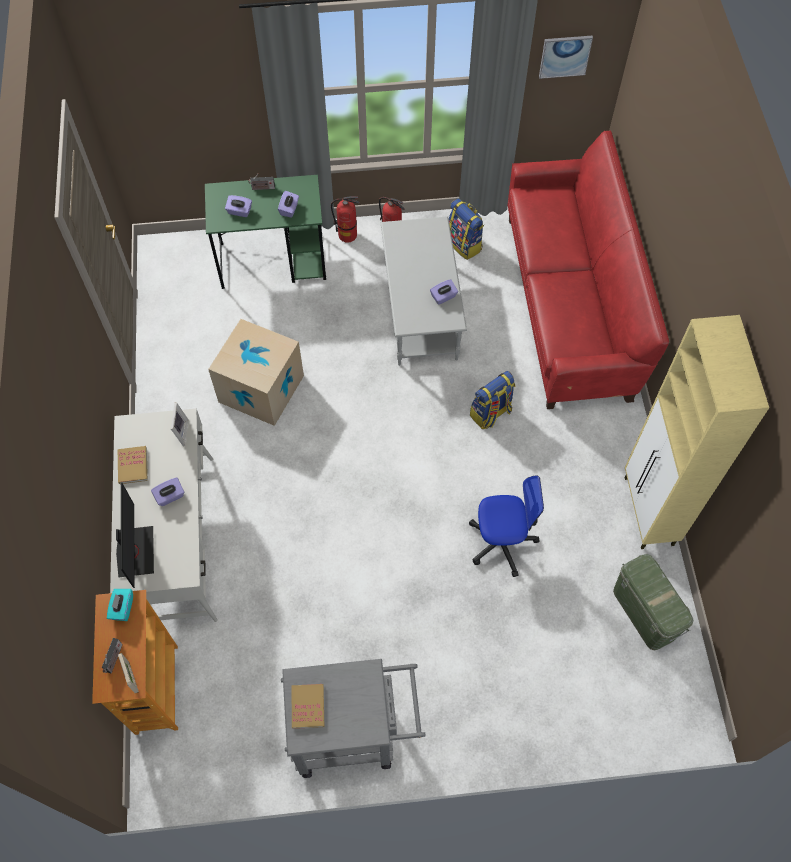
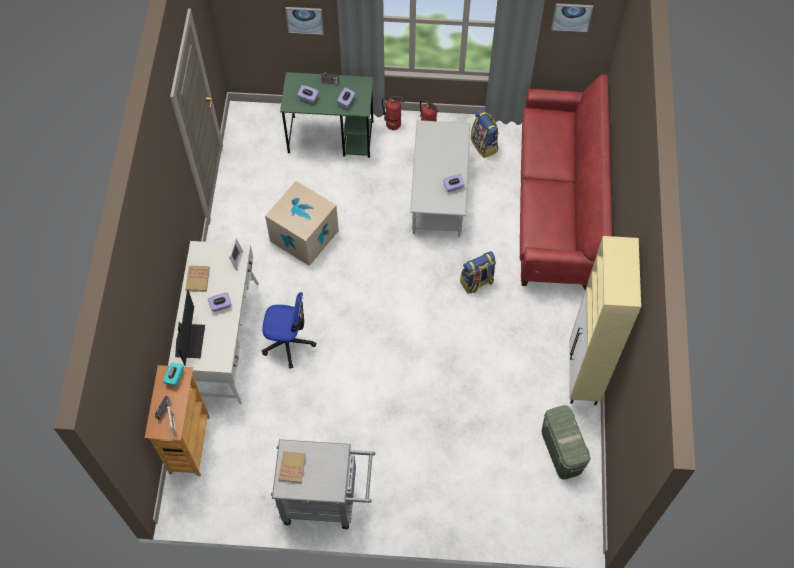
camera: 10 degrees right, 0 degrees up
(220, 107) = (304, 19): none -> picture
(501, 542) = (464, 381): office chair -> office chair (288, 342)

